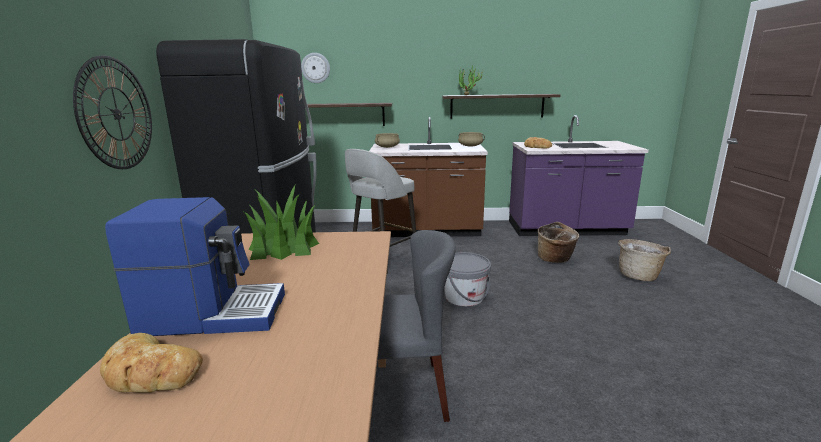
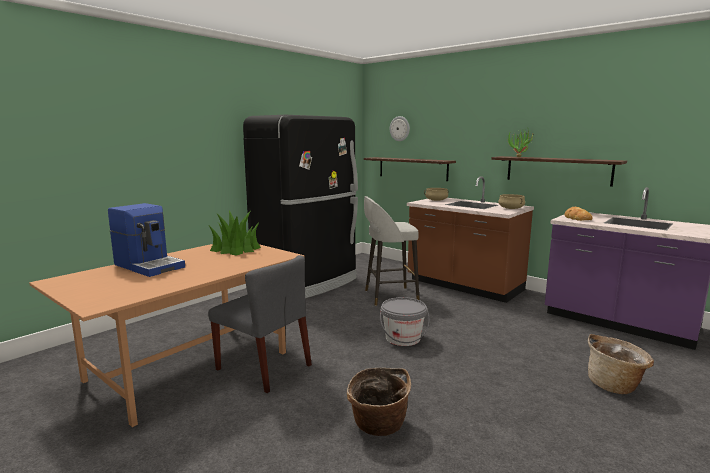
camera: 40 degrees right, 5 degrees down
(116, 114) = (206, 159): wall clock -> none
(150, 372) = (96, 276): bread -> none
(555, 259) = (544, 341): basket -> basket (378, 426)

